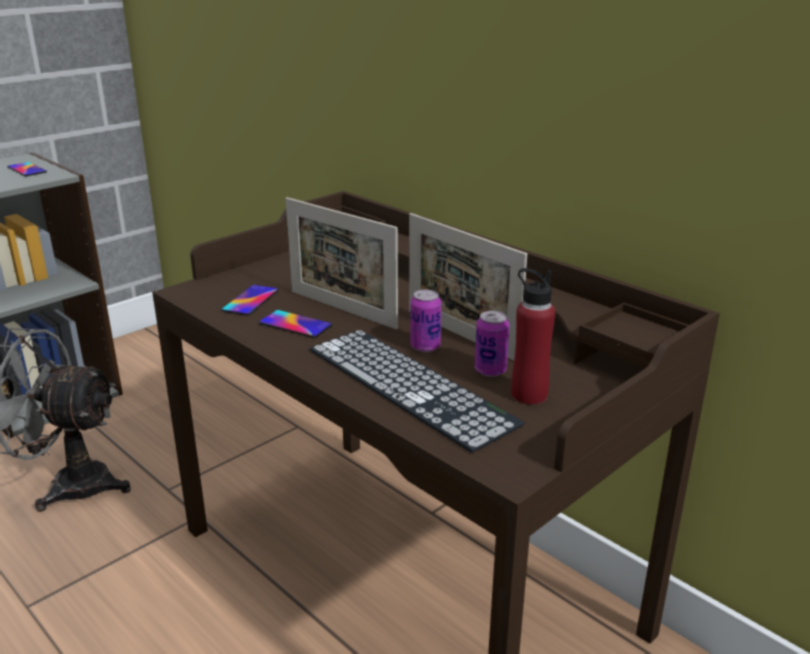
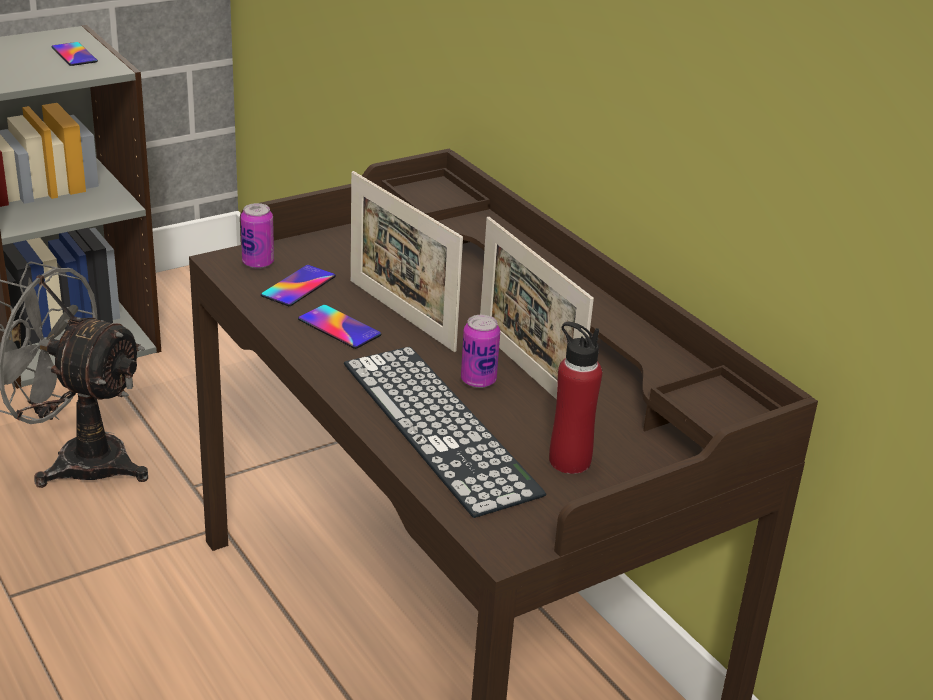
camera: 10 degrees right, 5 degrees up
(490, 370) = (540, 423): can -> can (258, 263)

